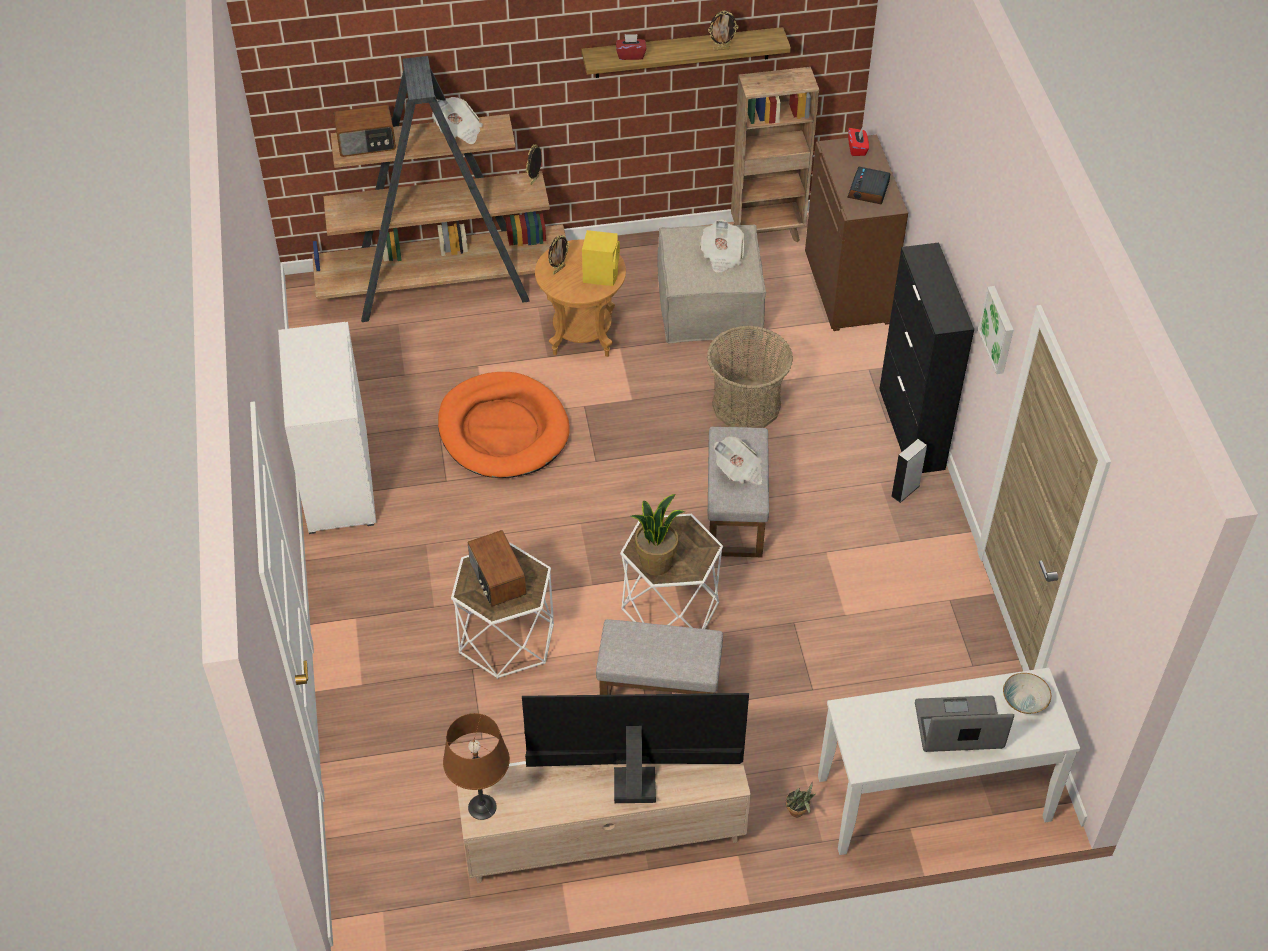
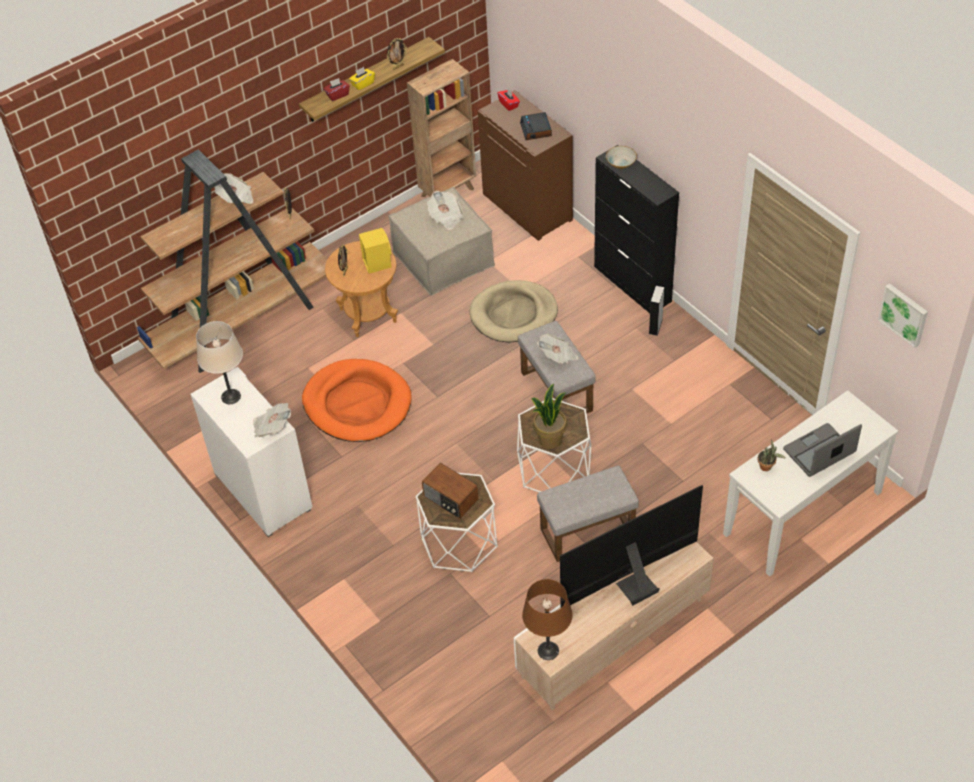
camera: 25 degrees left, 0 degrees up
(317, 351) = (231, 396): none -> beige table lamp
(335, 404) = (272, 427): none -> newspaper
(366, 143) = (173, 233): radio -> none
(668, 53) = (362, 84): none -> yellow tissue box
(746, 405) = (513, 314): basket -> beige dog bed
(798, 812) = (726, 562): potted plant -> potted plant (767, 467)
(999, 329) = (707, 183): picture -> picture (904, 314)
(1024, 700) = (846, 417): bowl -> bowl (620, 163)

